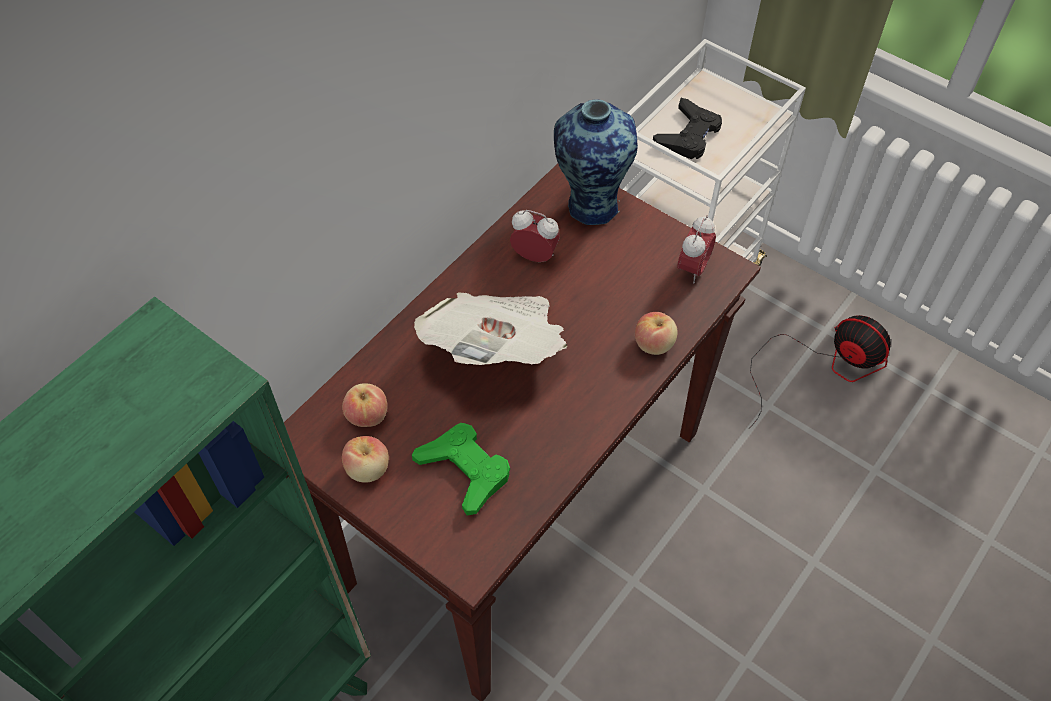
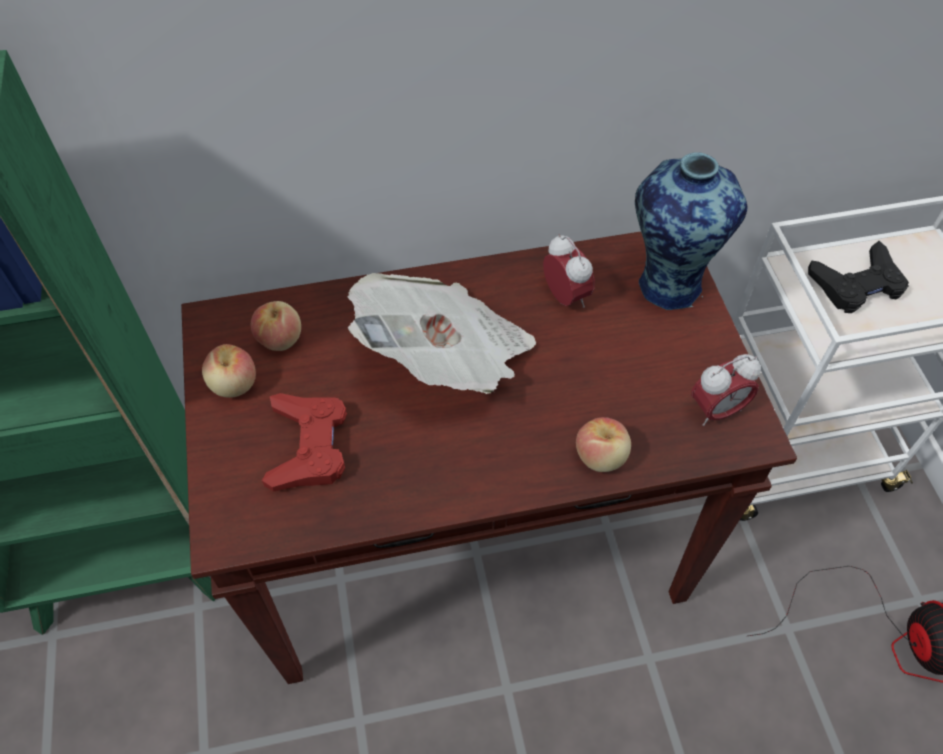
camera: 40 degrees right, 0 degrees up
(465, 470) = (308, 446): green game controller -> red game controller

